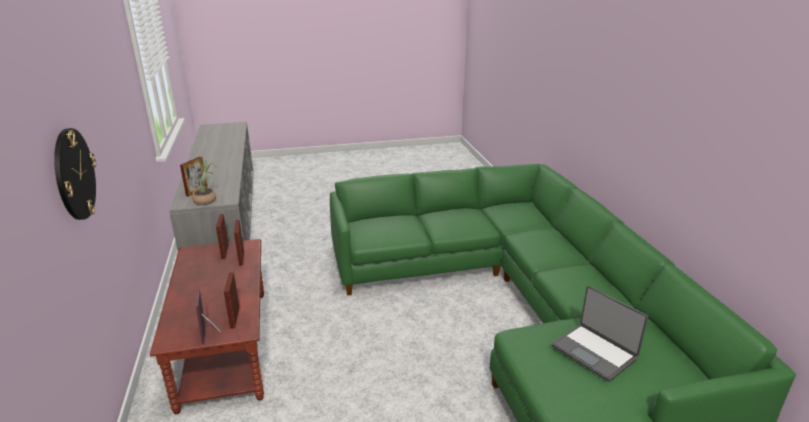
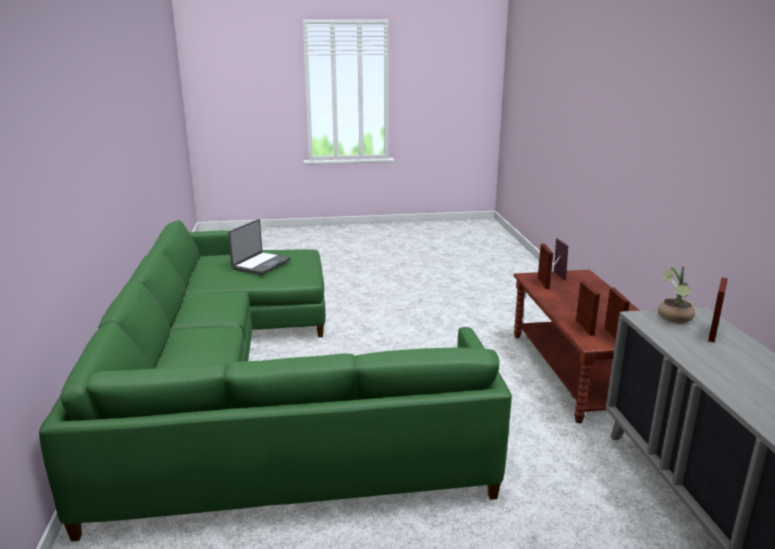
camera: 175 degrees left, 5 degrees down
(74, 174) = (661, 144): wall clock -> none
(595, 352) = (260, 264): laptop -> laptop turned 60 degrees clockwise

